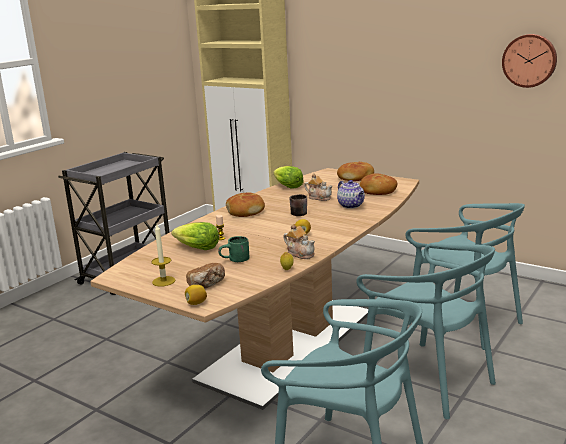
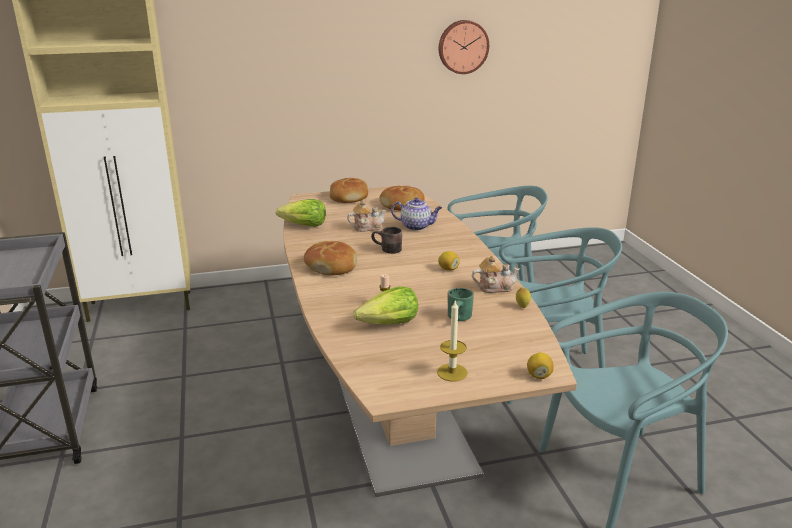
camera: 50 degrees left, 5 degrees up
(207, 284) = (499, 354): bread -> none

